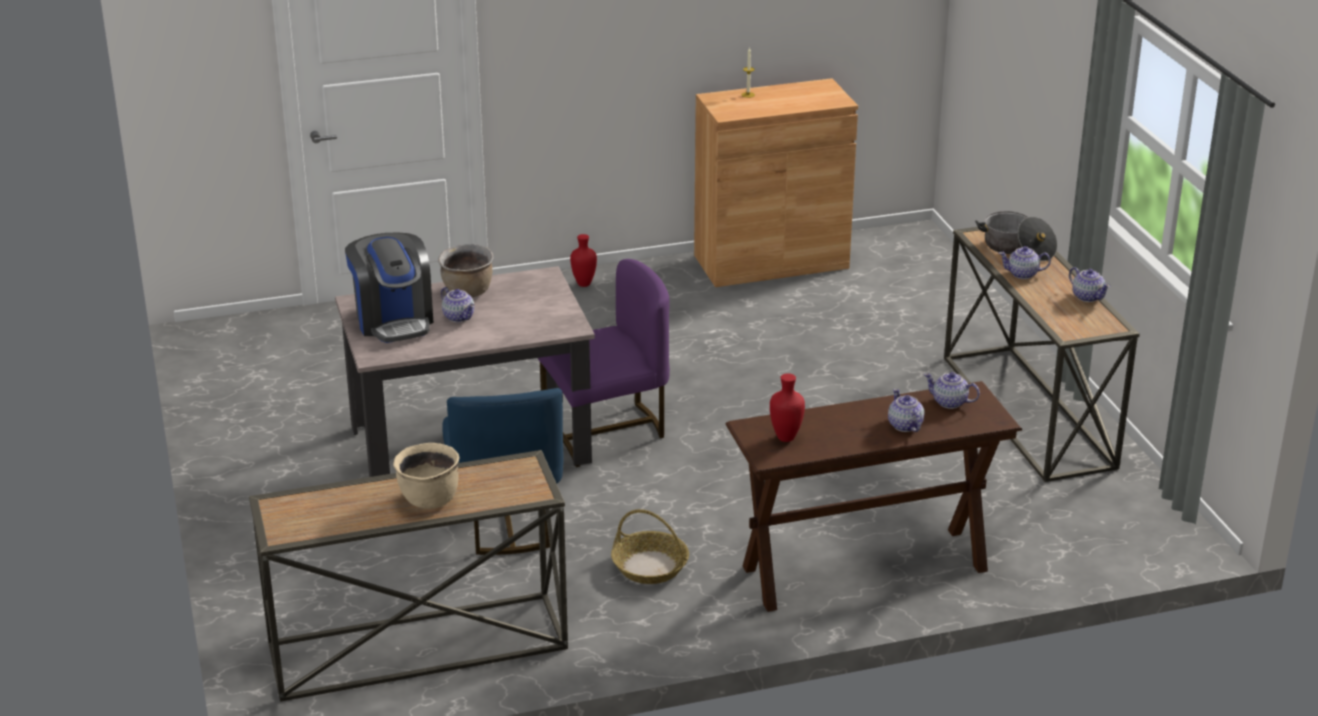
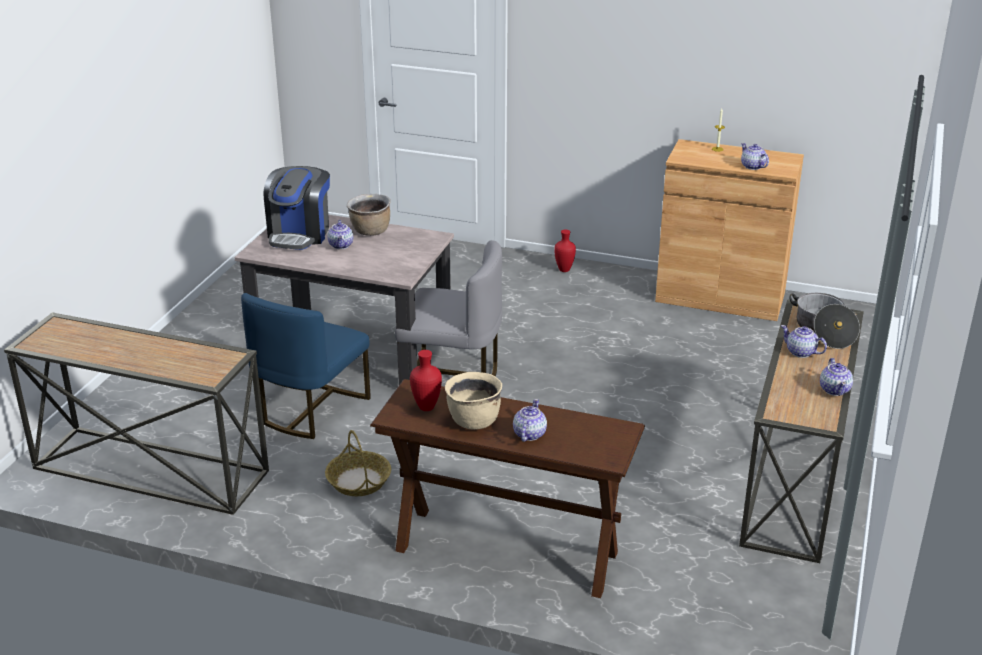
camera: 35 degrees right, 0 degrees up
(429, 499) = (142, 356): beige cooking pot -> beige cooking pot (473, 421)
(606, 431) = (451, 374): purple chair -> grey chair
(950, 402) = (591, 430): teapot -> teapot (753, 166)

